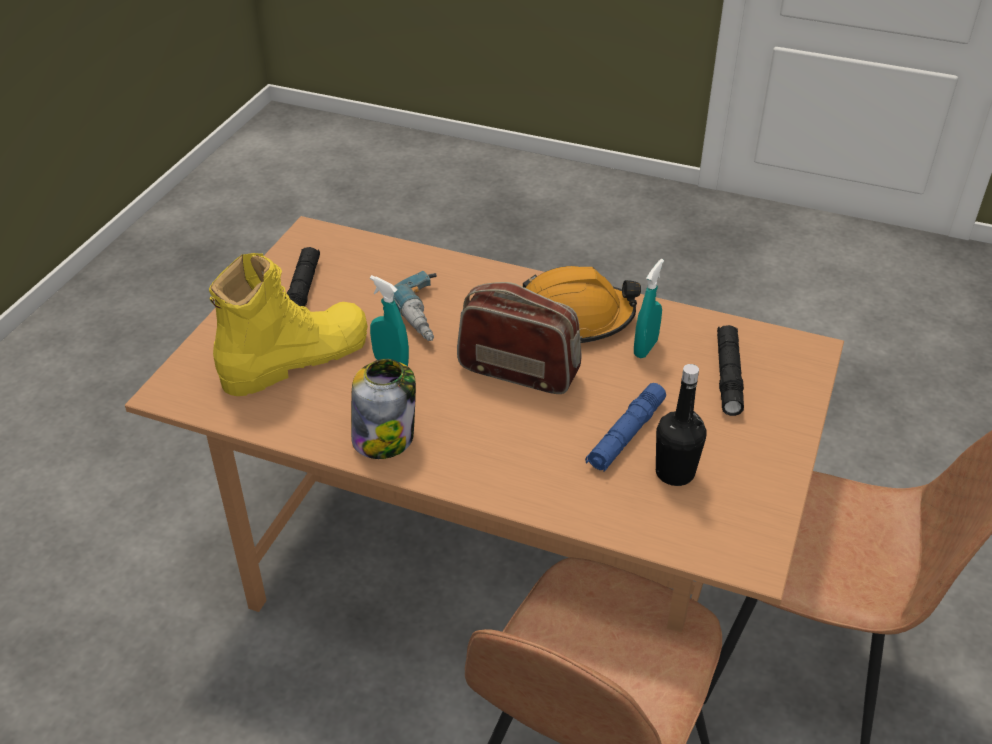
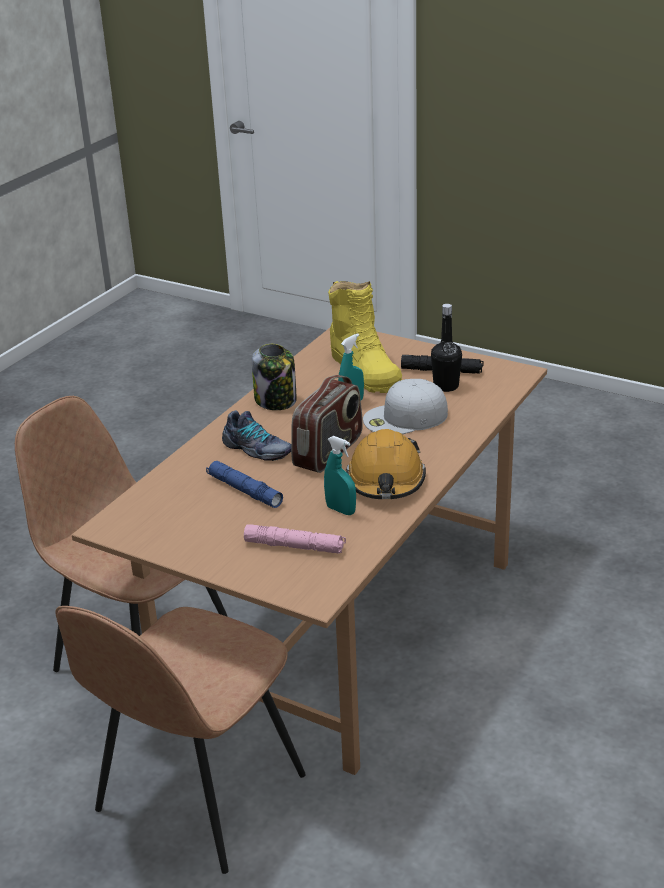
camera: 100 degrees right, 10 degrees down
(427, 314) = (405, 418): power drill -> white cap
(524, 438) = (257, 450): none -> shoe
(675, 472) = (199, 506): black bottle -> black bottle (446, 386)
(728, 376) = (295, 546): black flashlight -> pink flashlight

